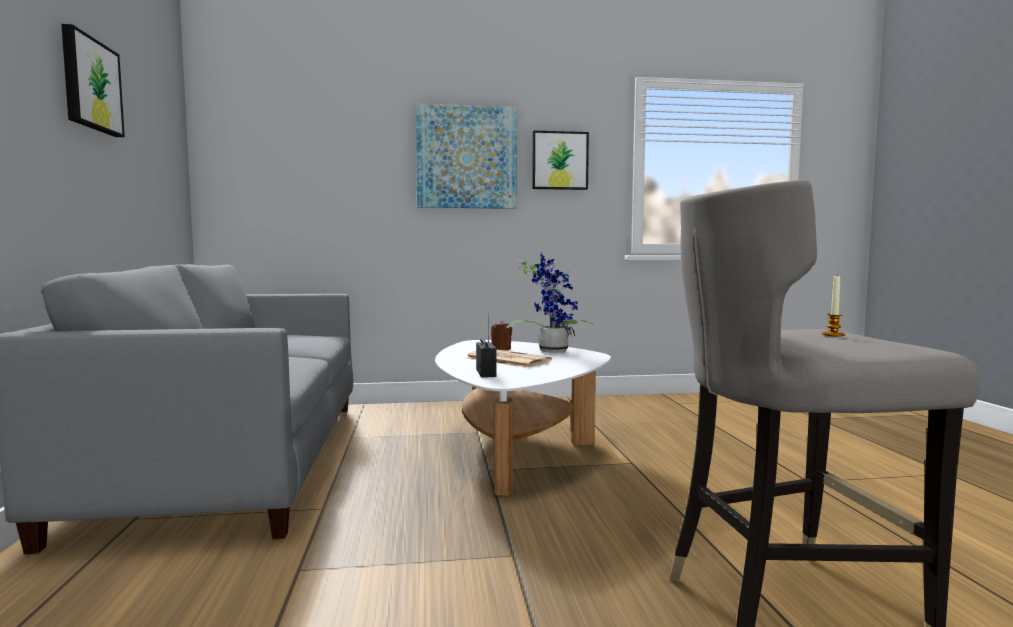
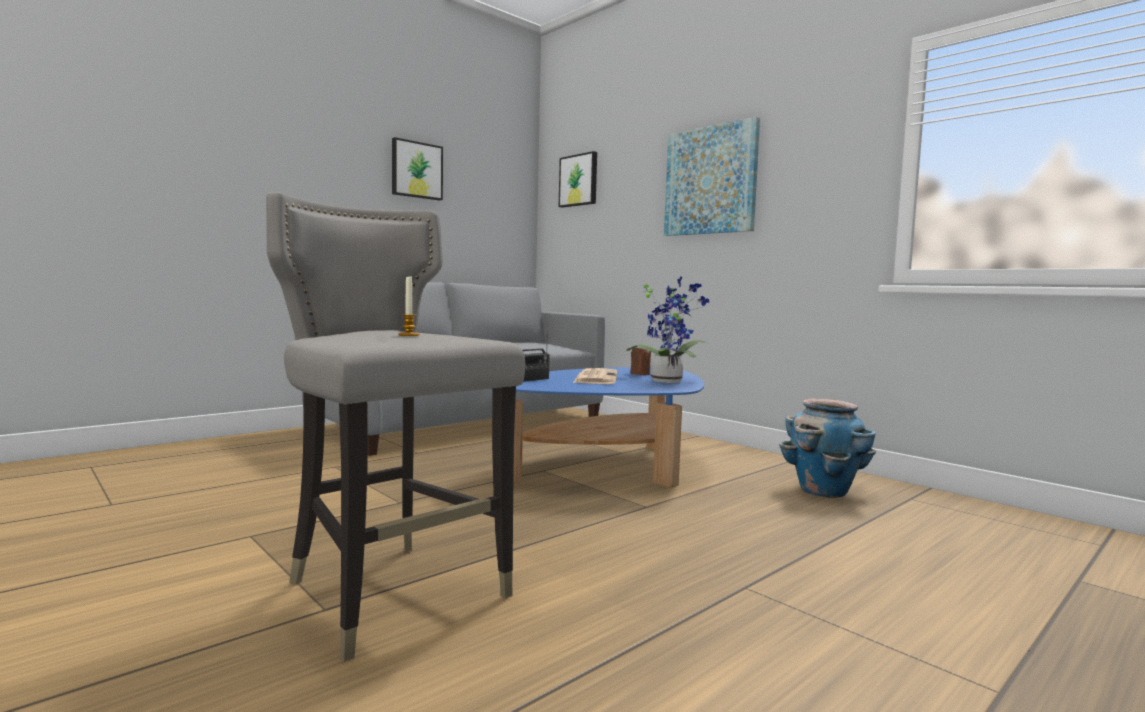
camera: 55 degrees right, 0 degrees up
(514, 447) = (607, 467): white coffee table -> blue coffee table
(559, 161) = (804, 170): picture -> picture (579, 180)
(646, 413) = (823, 491): none -> planter

